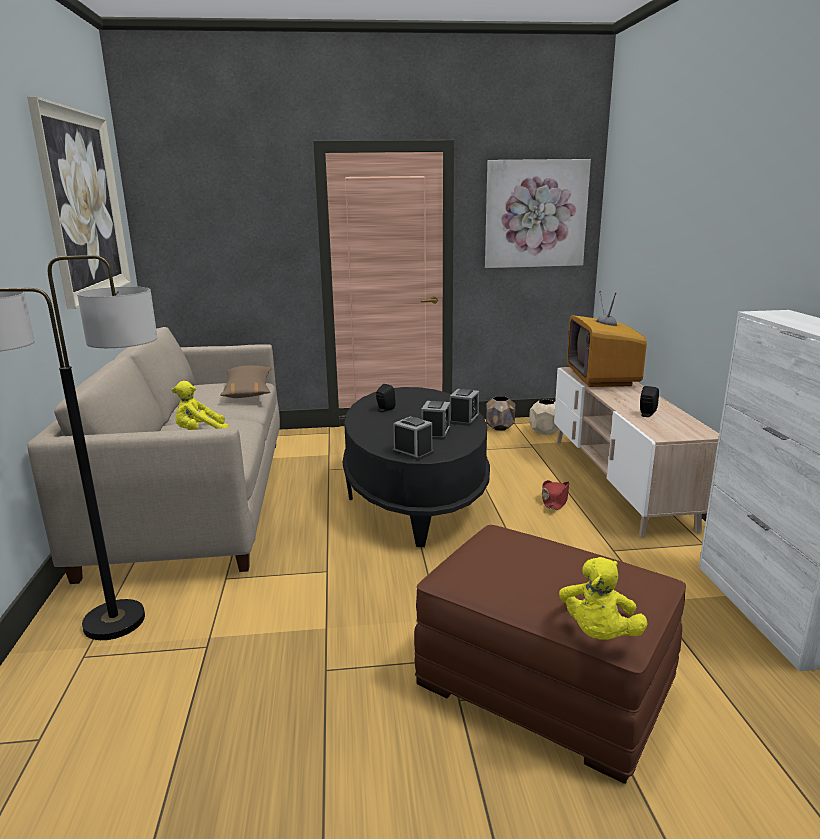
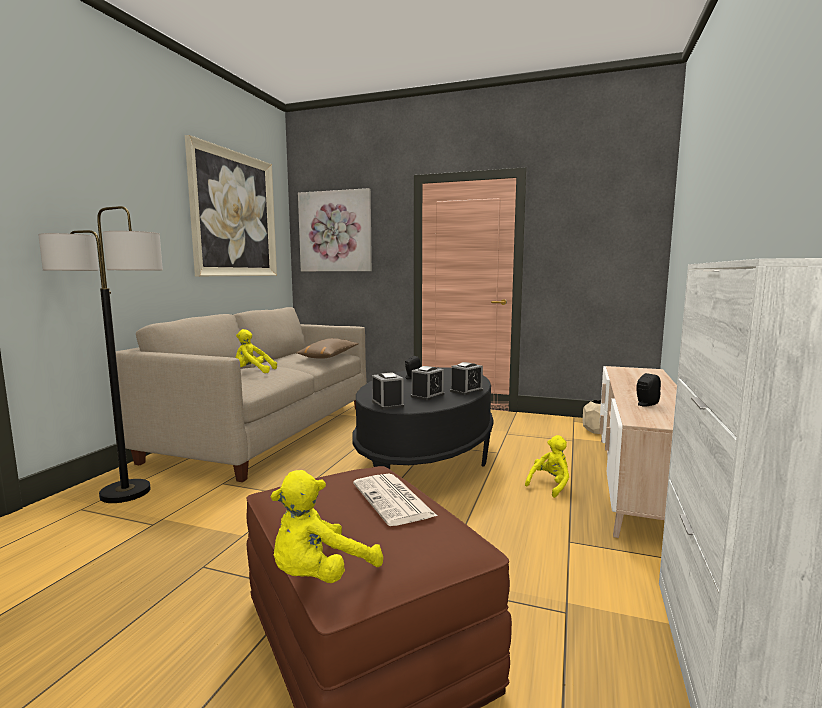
camera: 25 degrees right, 10 degrees down
(500, 427) = (556, 422): brown planter -> none
(535, 214) = (601, 228): picture -> picture (335, 231)
(554, 500) = (550, 485): red hat -> yellow plush toy
(561, 557) = (394, 500): none -> newspaper
(602, 378) = (637, 376): television -> none

